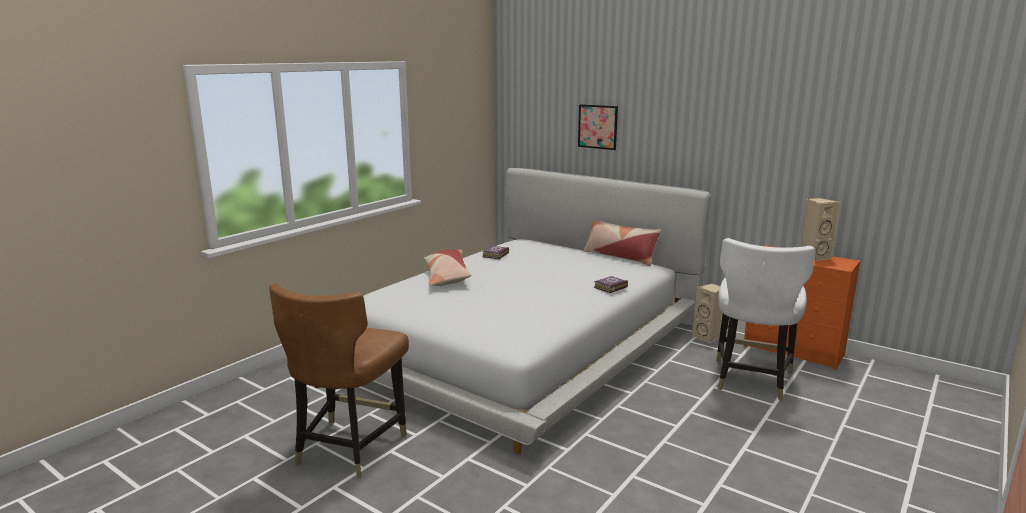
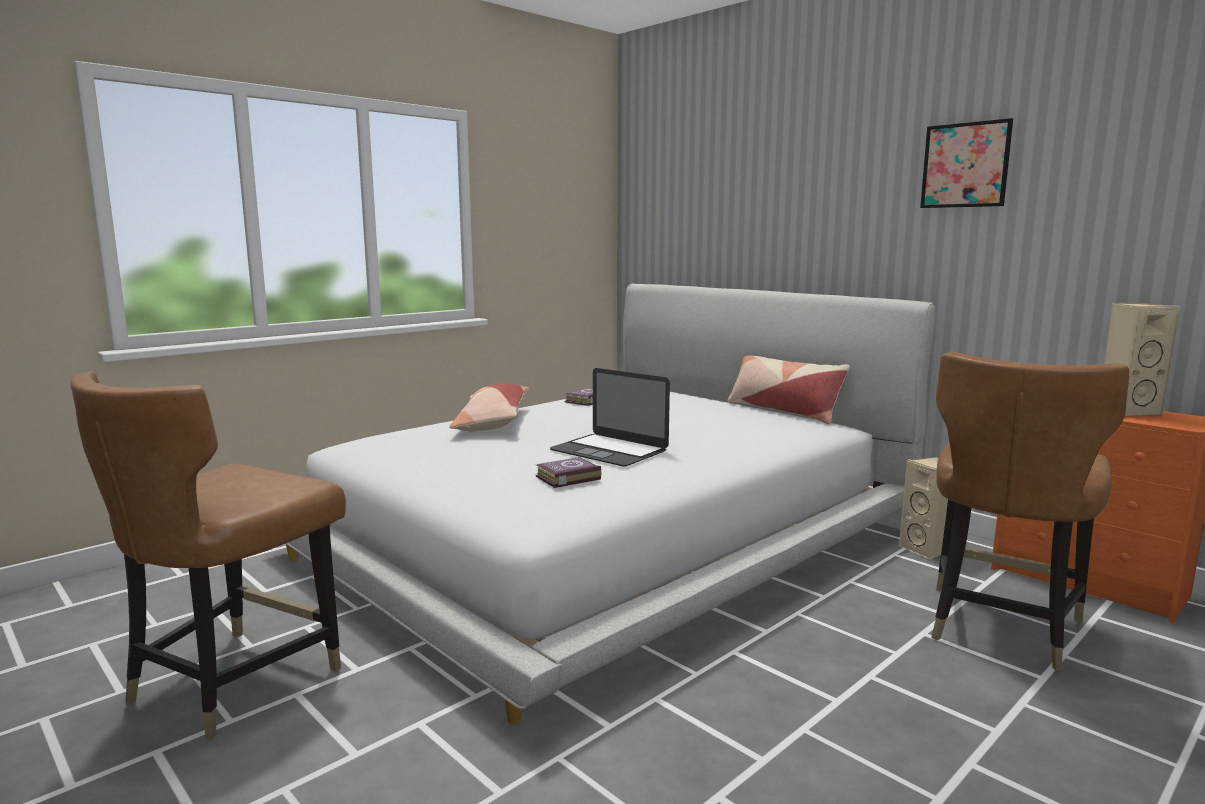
camera: 10 degrees right, 5 degrees down
(532, 295) = (609, 450): none -> laptop
(597, 126) = (759, 214): picture -> picture (965, 165)
(609, 287) = (746, 447): book -> book (566, 477)
(751, 379) = (999, 626): white chair -> brown chair

